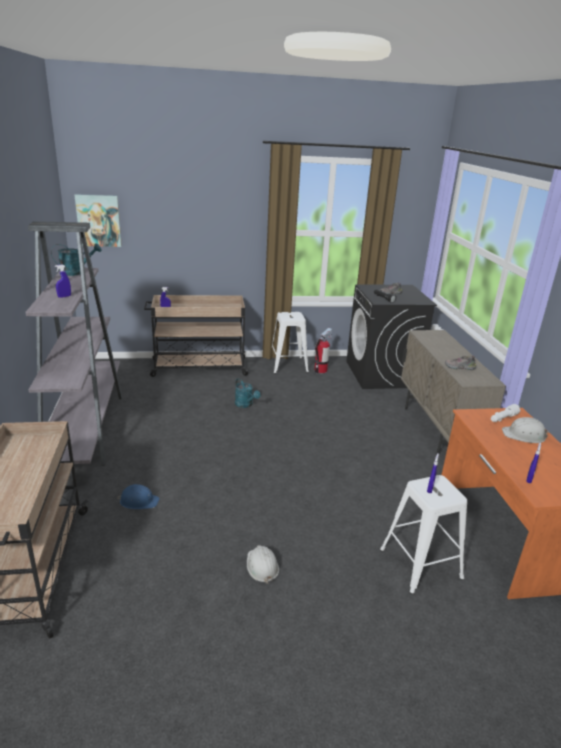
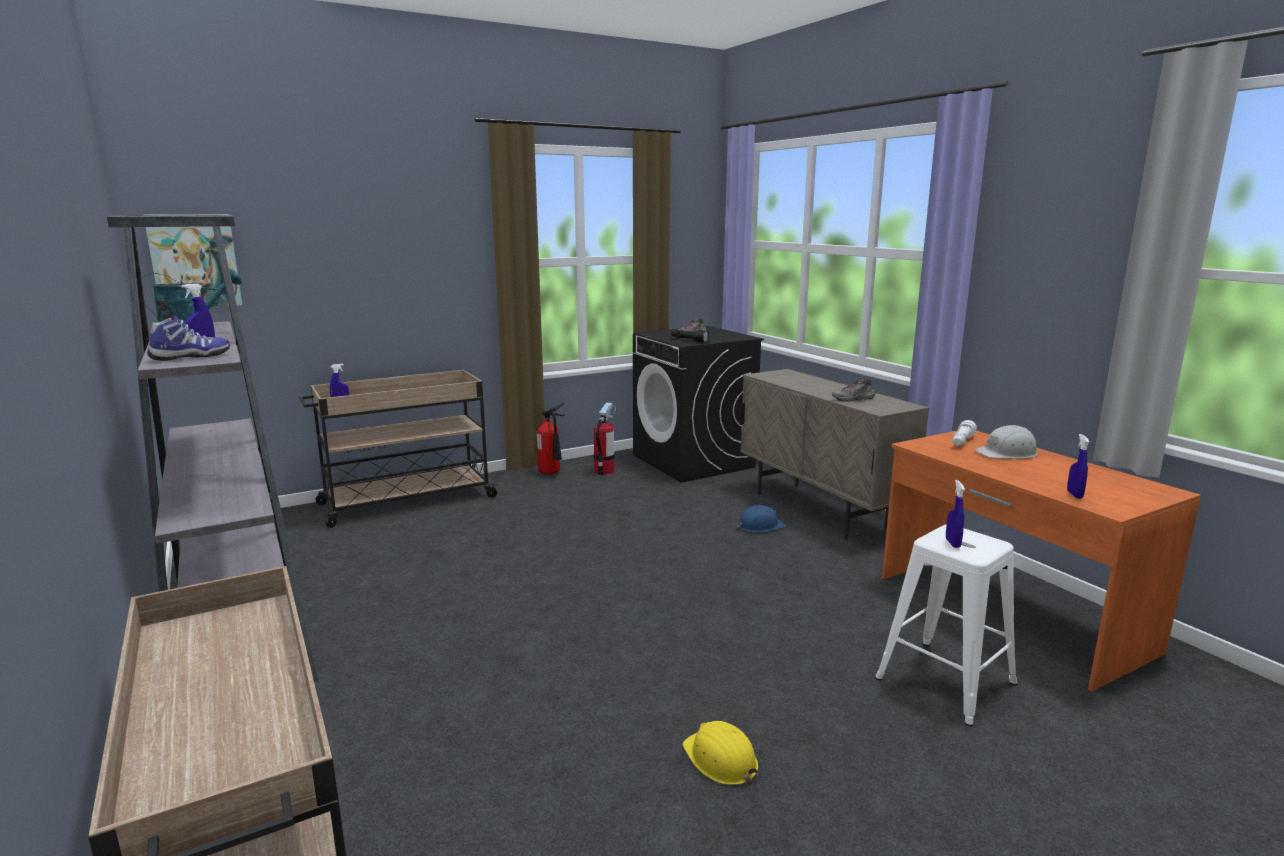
camera: 20 degrees left, 10 degrees down
(54, 304) = (191, 357): none -> shoe
(138, 501) = (424, 720): blue hard hat -> blue hard hat (760, 526)
(245, 405) = (521, 535): turquoise watering can -> none
(262, 566) = (720, 759): white hard hat -> yellow hard hat
(288, 365) = (552, 473): white stool -> fire extinguisher

